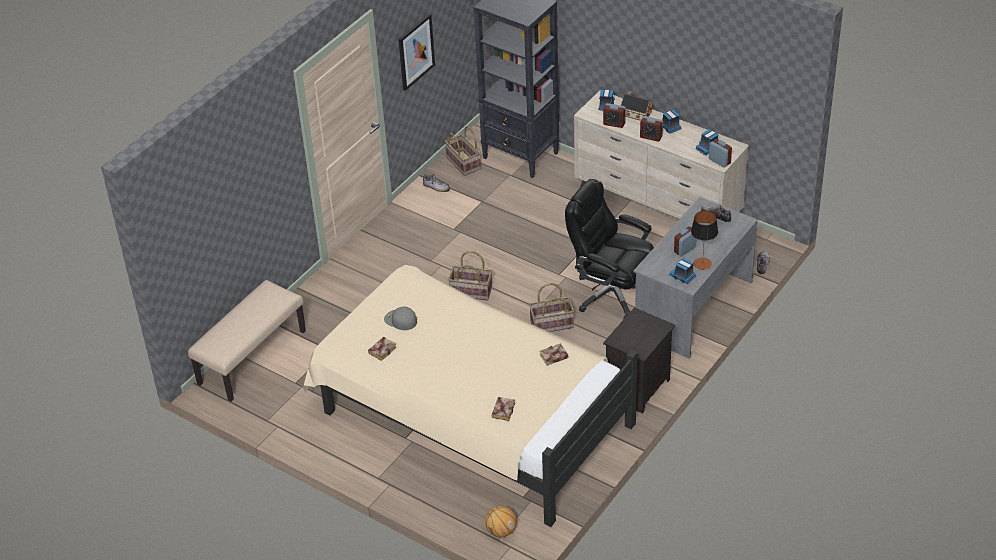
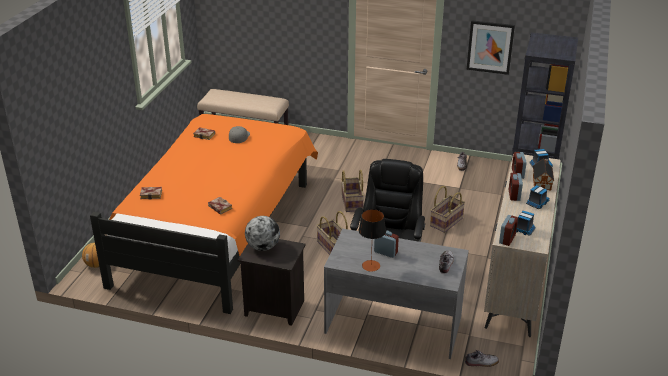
camera: 70 degrees right, 10 degrees down
(462, 163) = (498, 171): basket -> basket (446, 222)
(469, 413) = (217, 227): beige bed -> orange bed
(629, 338) = (263, 247): none -> globe
(683, 276) = (347, 257): toy truck -> none

